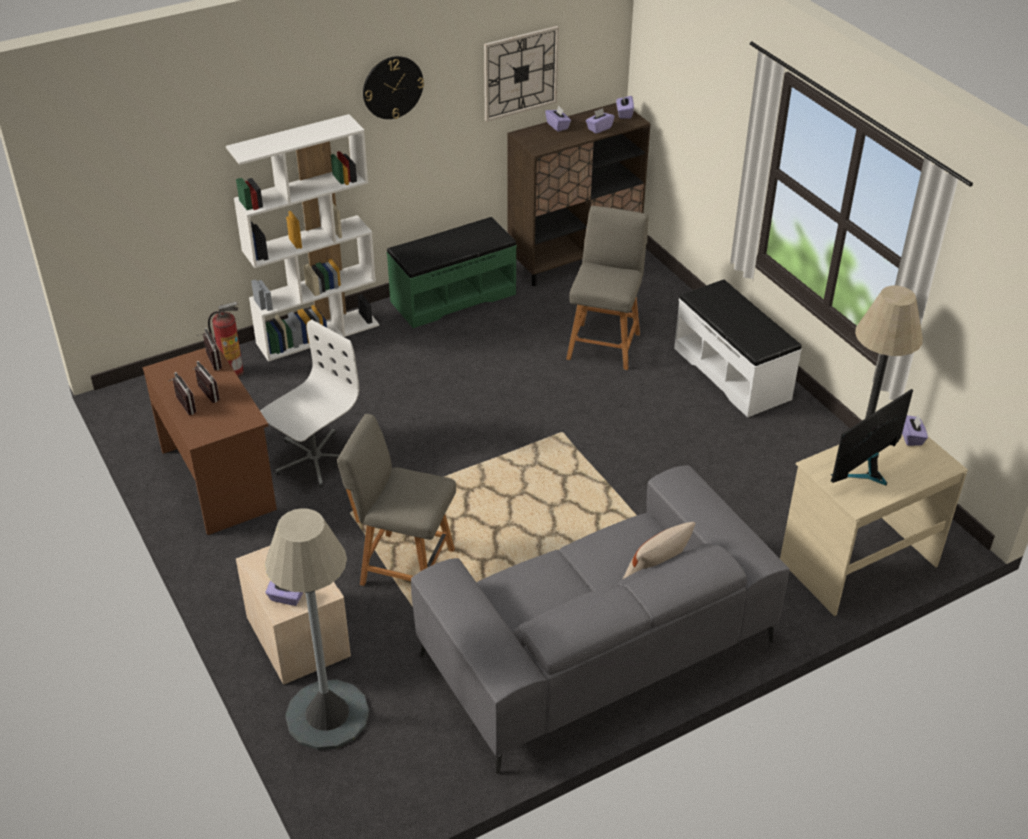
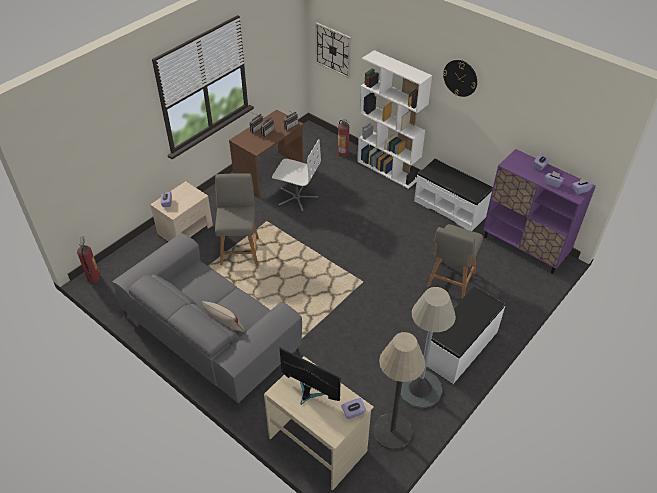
camera: 70 degrees right, 5 degrees up
(327, 715) = (144, 252): grey floor lamp -> grey floor lamp (419, 389)
(355, 817) = (93, 277): none -> fire extinguisher
(452, 297) = (450, 208): green bench -> white bench
(520, 73) = (535, 121): wall clock -> wall clock (333, 50)
(574, 258) = (524, 247): brown cabinet -> purple cabinet
(604, 344) = (450, 281): grey chair -> grey chair turned 120 degrees clockwise

